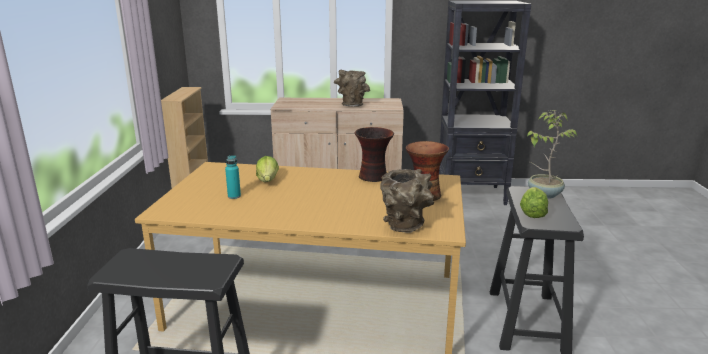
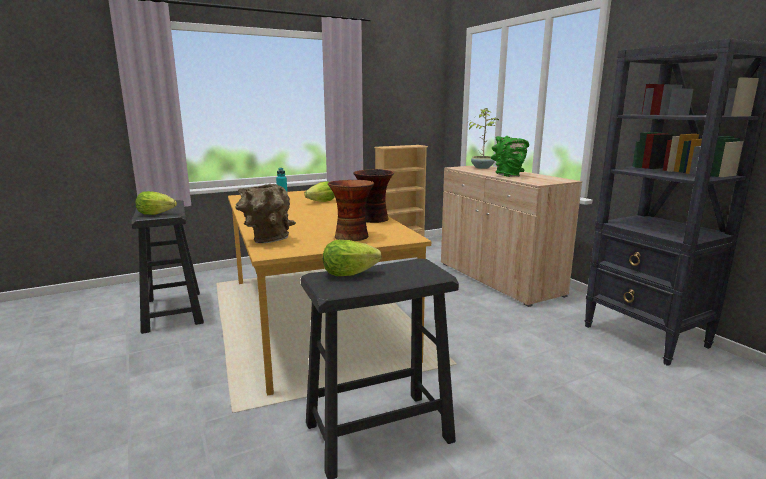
camera: 60 degrees right, 5 degrees down
(201, 271) = (155, 214): none -> lettuce
(351, 105) = (508, 176): brown vase -> green vase
(543, 194) = (421, 273): potted plant -> potted plant (482, 167)

